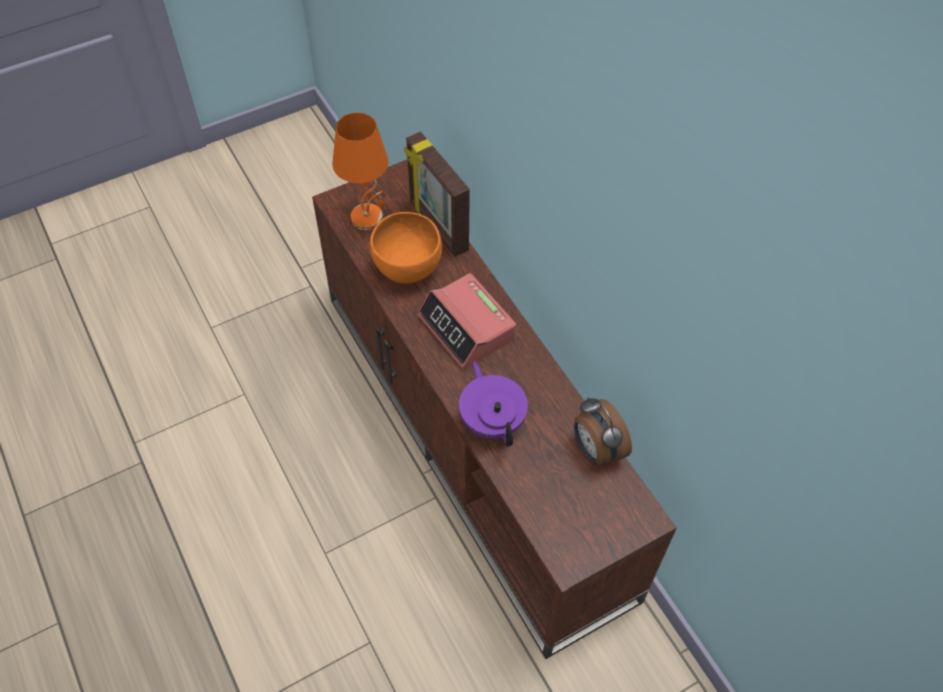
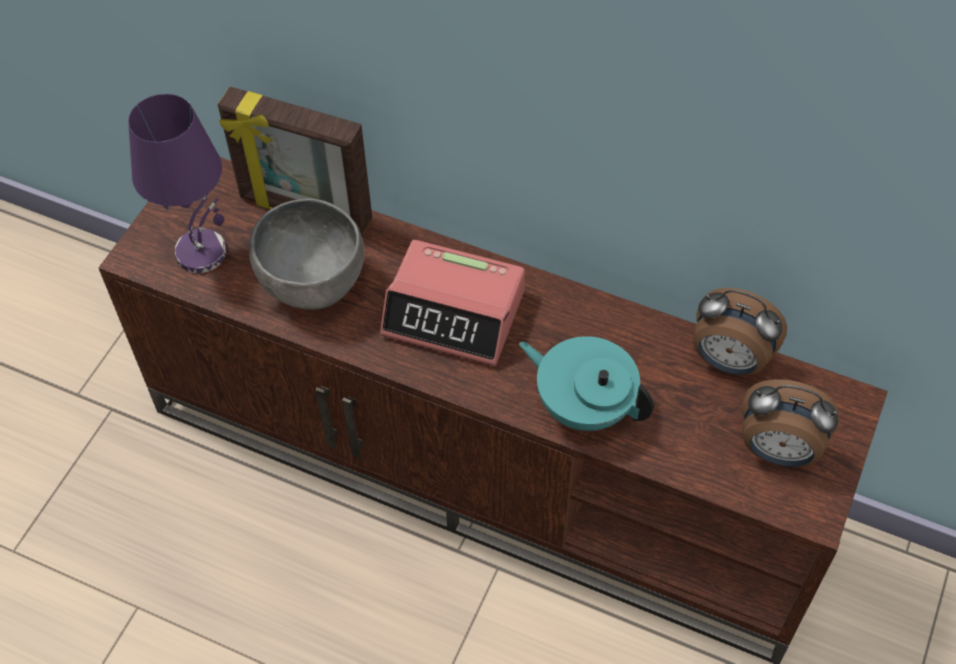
camera: 35 degrees left, 0 degrees up
(368, 217) = (202, 251): orange table lamp -> purple table lamp
(407, 269) = (314, 285): orange bowl -> grey bowl
(492, 420) = (584, 405): purple teapot -> turquoise teapot
(578, 516) = (778, 450): none -> alarm clock

